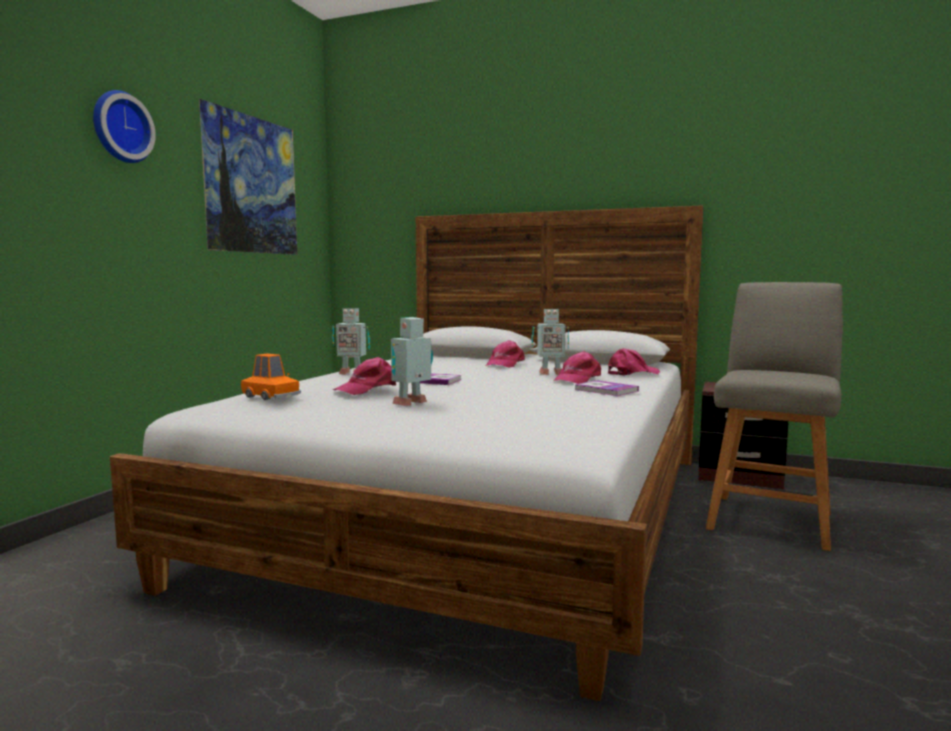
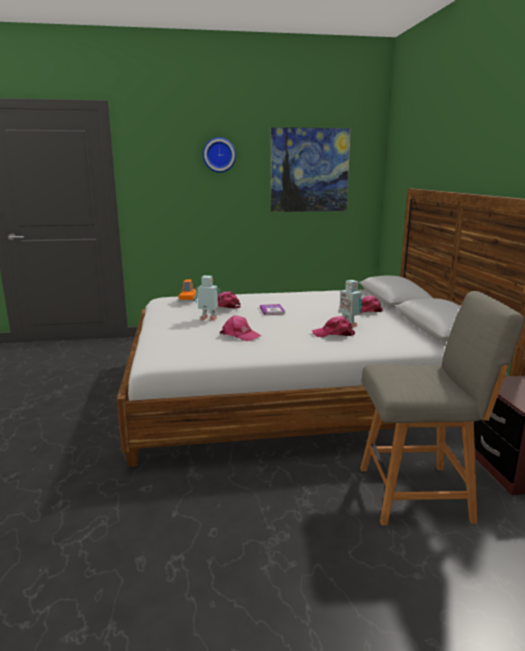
camera: 60 degrees right, 10 degrees up
(351, 373) = (273, 295): toy robot -> none
(606, 390) = (305, 344): book -> none
(632, 373) = (388, 342): pink cap -> pink cap (240, 335)

